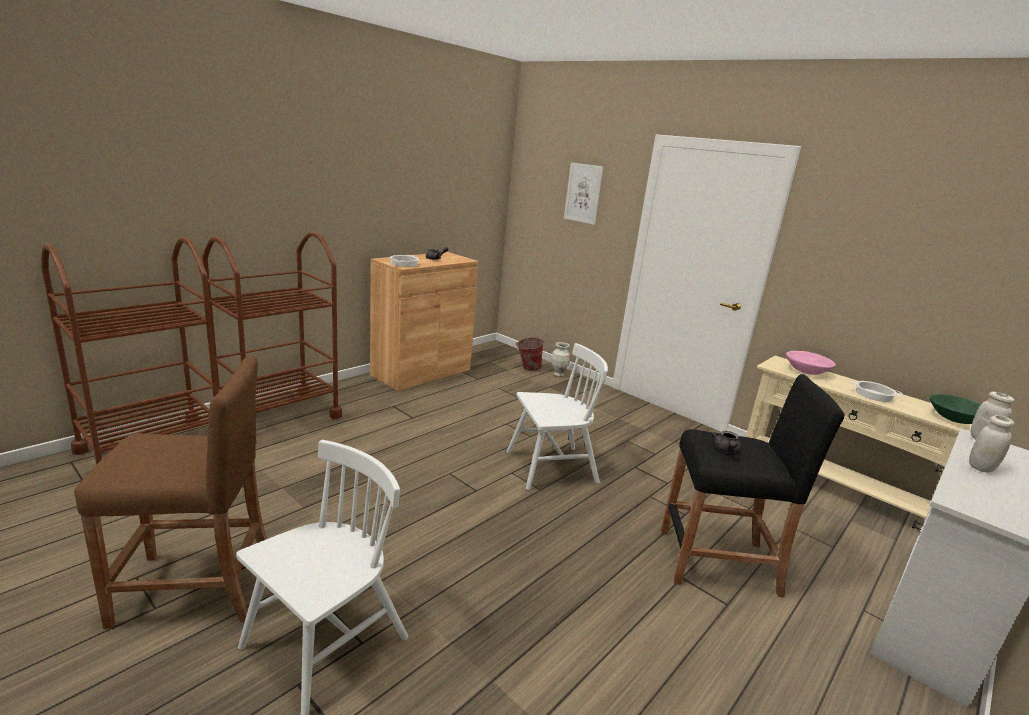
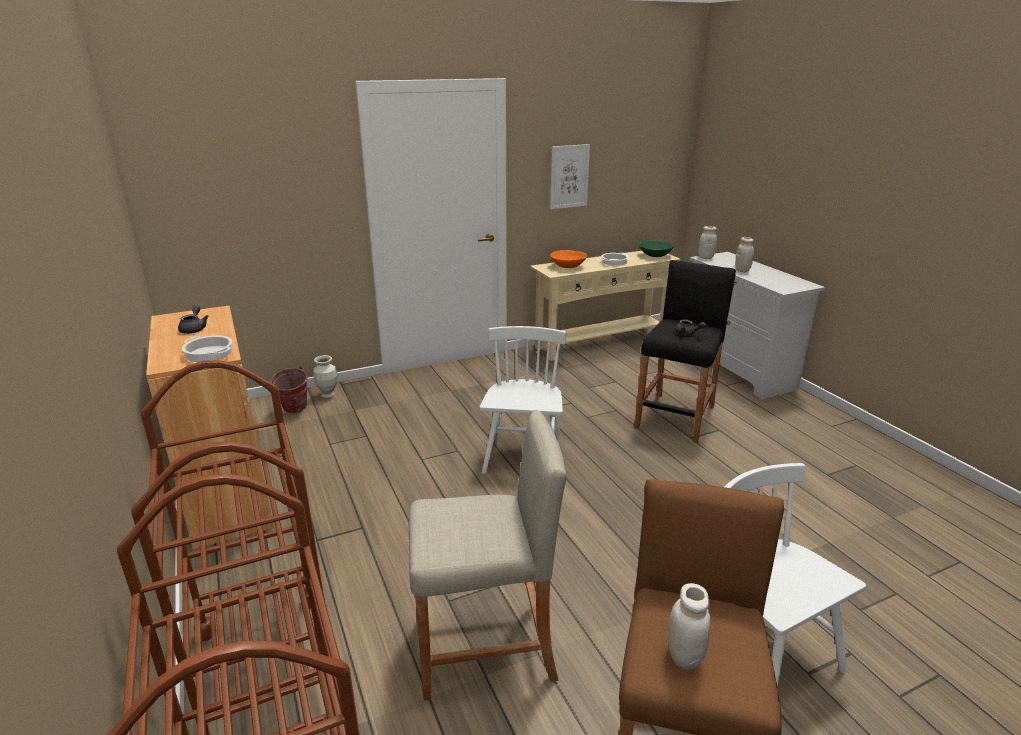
camera: 65 degrees left, 5 degrees up
(148, 447) = (684, 656): none -> white jar
(305, 484) = (486, 649): none -> beige stool
(583, 193) = (272, 169): picture -> picture (569, 176)
(807, 371) = (568, 266): pink bowl -> orange bowl

